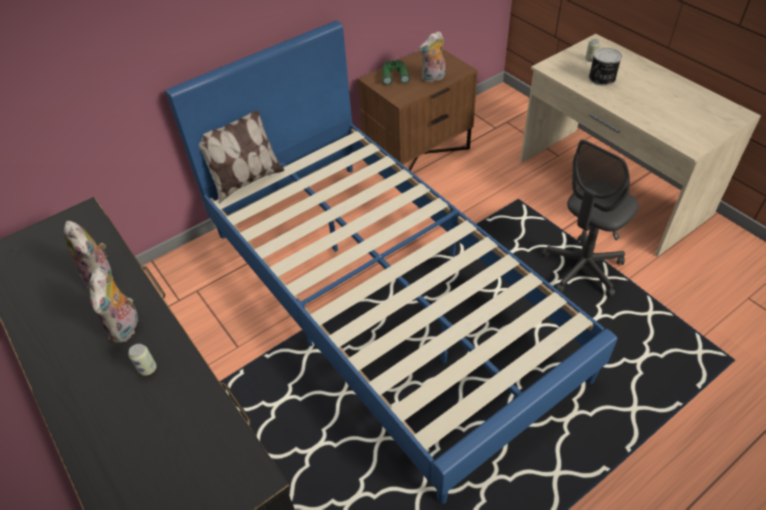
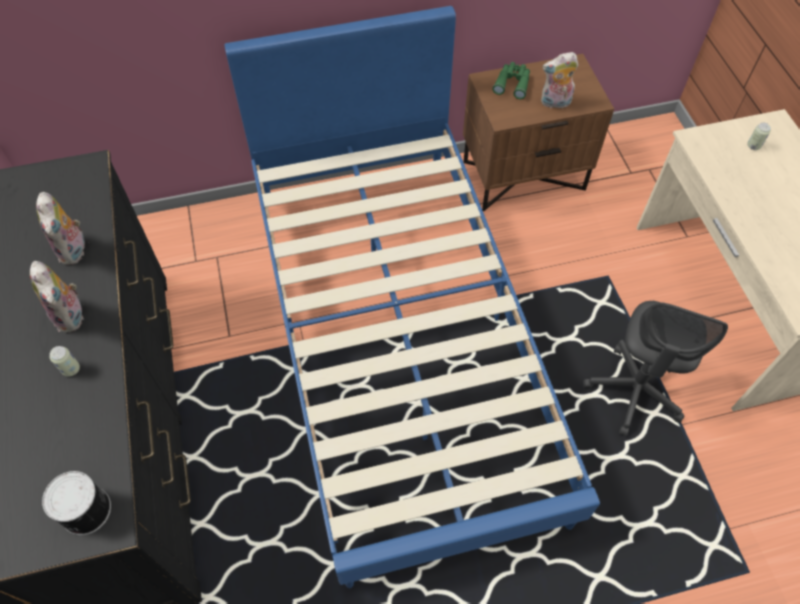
camera: 20 degrees right, 10 degrees up
(126, 328) = (72, 316): plush toy -> plush toy turned 45 degrees counterclockwise
(245, 181) = (300, 157): pillow -> none
(582, 269) = (634, 391): grey office chair -> grey office chair turned 45 degrees counterclockwise
(601, 79) = (751, 179): can -> can (85, 511)

